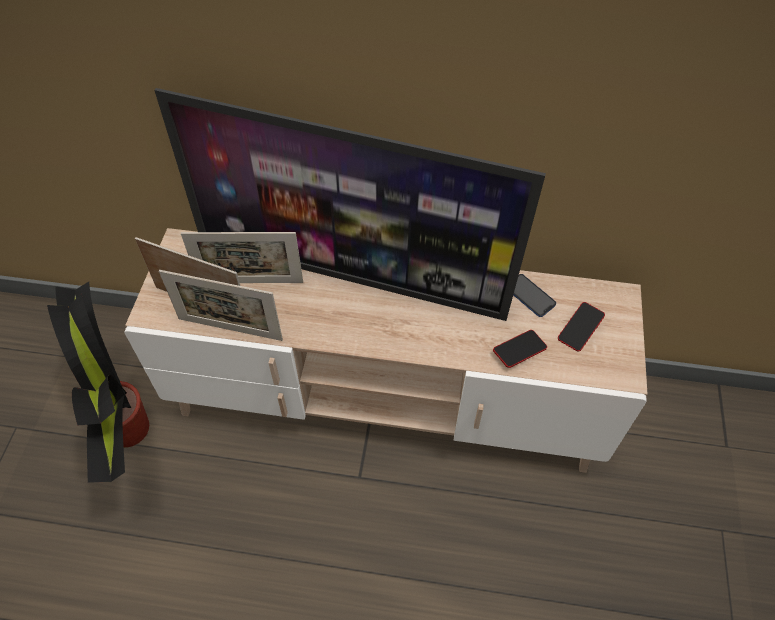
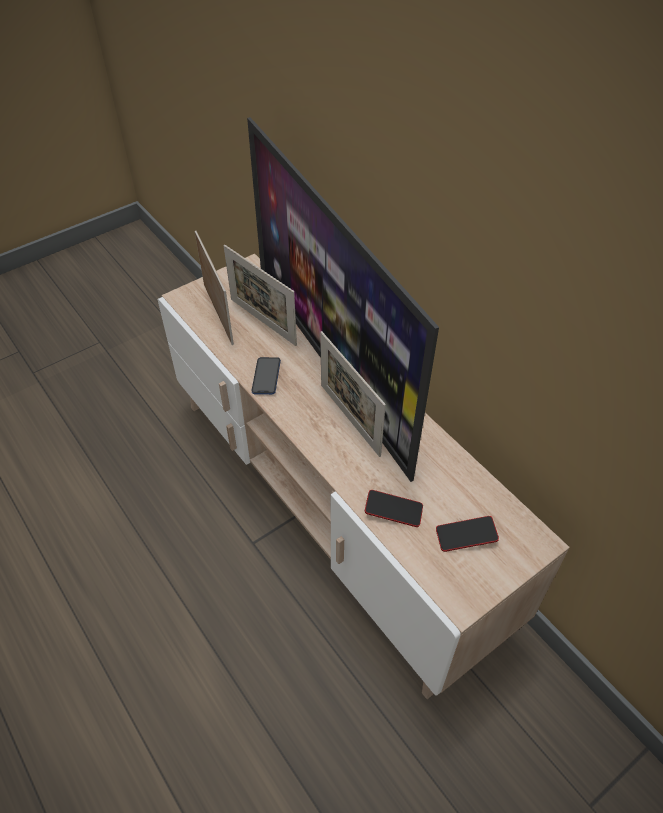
camera: 45 degrees right, 5 degrees down
(128, 431) = (152, 392): potted plant -> none
(230, 329) = (215, 341): picture frame -> picture frame (349, 419)
(530, 296) = (454, 479): phone -> phone (266, 377)

